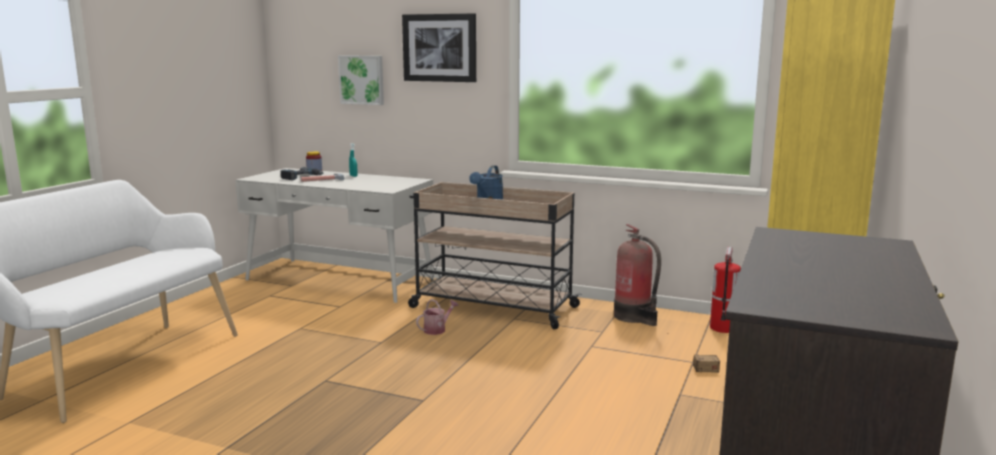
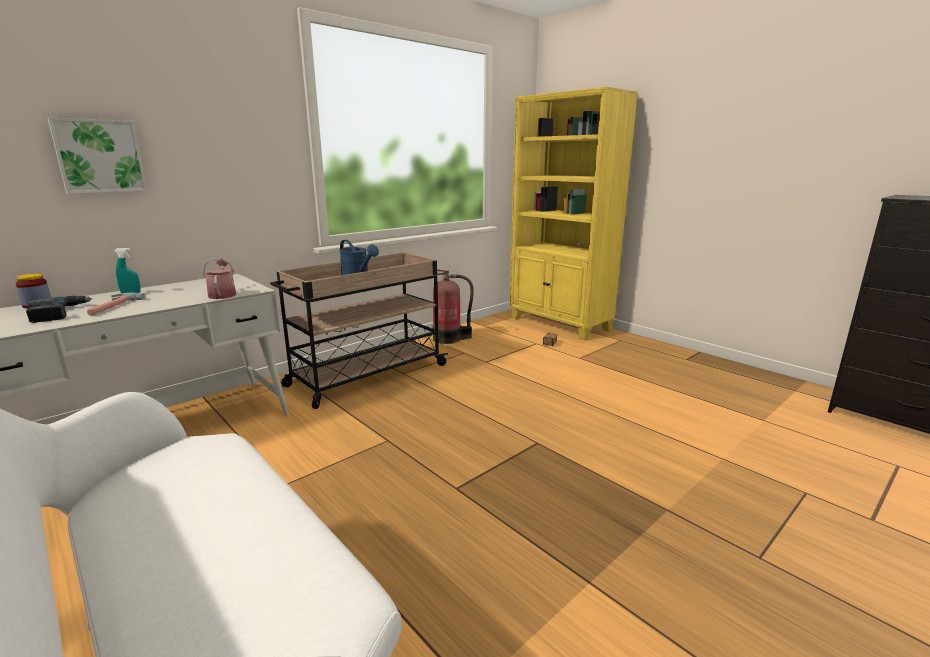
camera: 65 degrees left, 5 degrees up
(437, 329) = (388, 407): watering can -> watering can (222, 294)
(439, 48) = (224, 114): picture -> none
(722, 328) = (493, 324): fire extinguisher -> none

